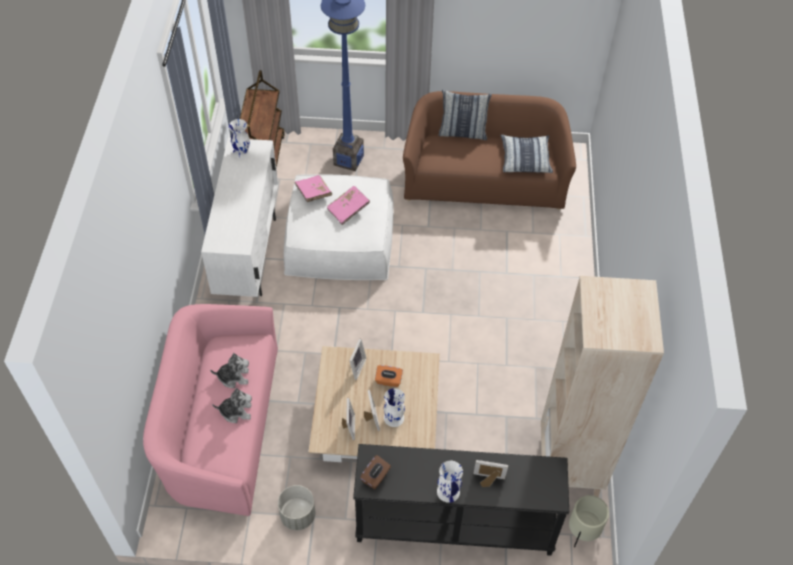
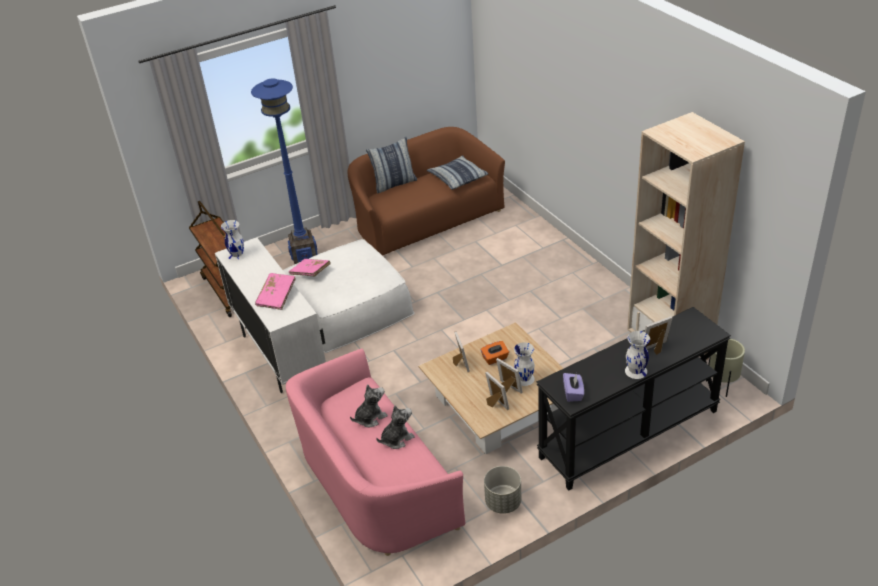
camera: 30 degrees left, 15 degrees down
(348, 209) = (351, 268): pink book -> pink book (277, 297)
(375, 477) = (573, 393): brown tissue box -> purple tissue box

